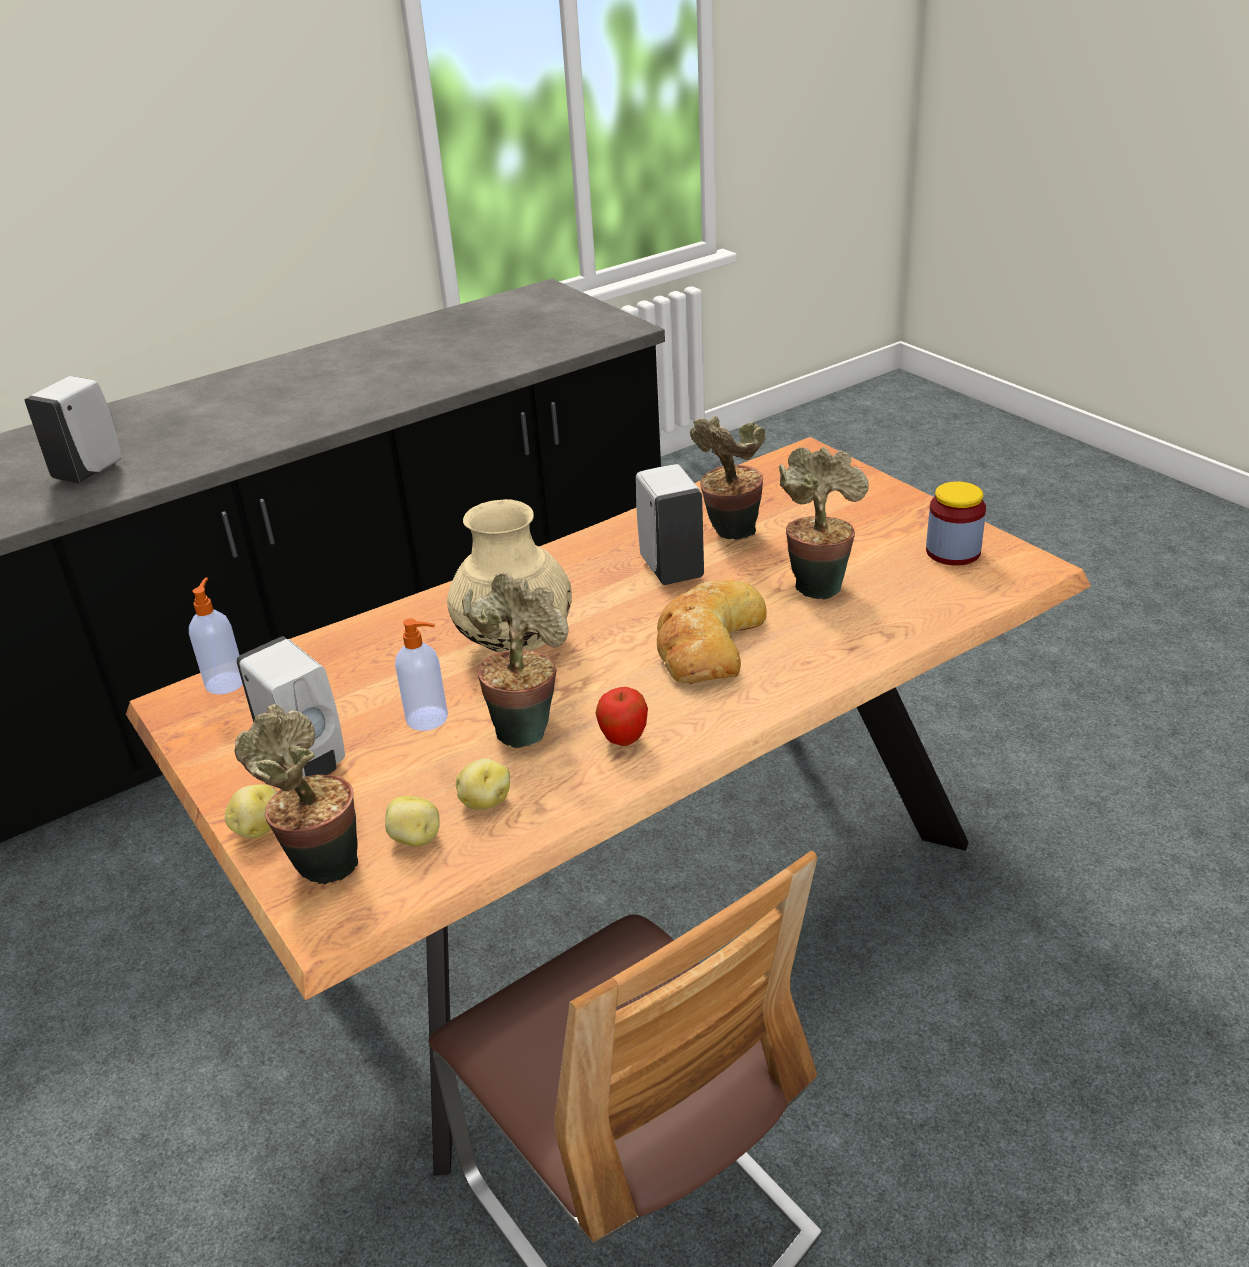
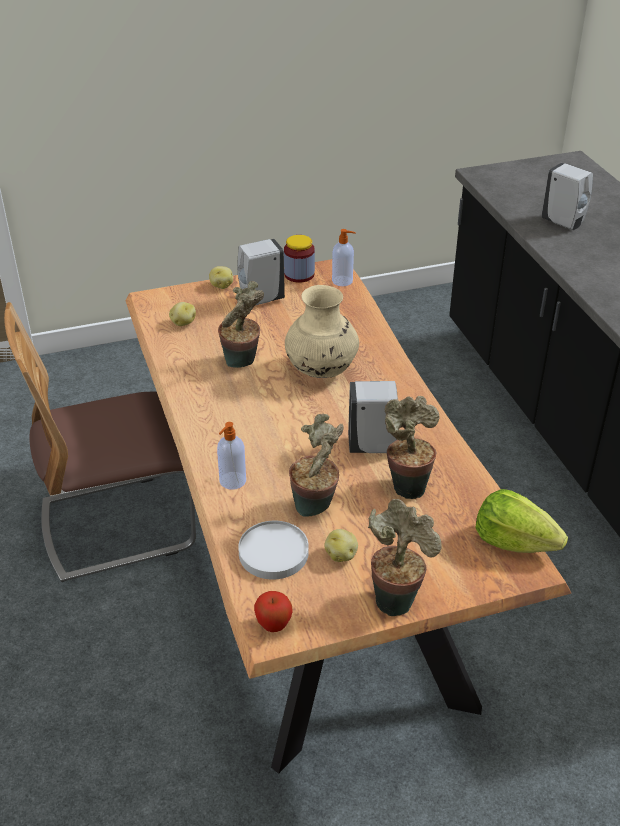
camera: 105 degrees right, 5 degrees up
(321, 863) = (186, 299): potted plant -> potted plant (396, 598)
(428, 718) = (270, 335): soap dispenser -> soap dispenser (232, 481)
(484, 801) = (194, 343): potato -> potato (341, 555)
(624, 740) = (208, 392): apple -> apple (273, 625)
(707, 642) = (278, 441): bread -> none
(775, 464) = (514, 542): none -> lettuce
(919, 595) = (273, 552): none -> white plate
(953, 552) = (319, 595): jar -> jar (299, 274)

